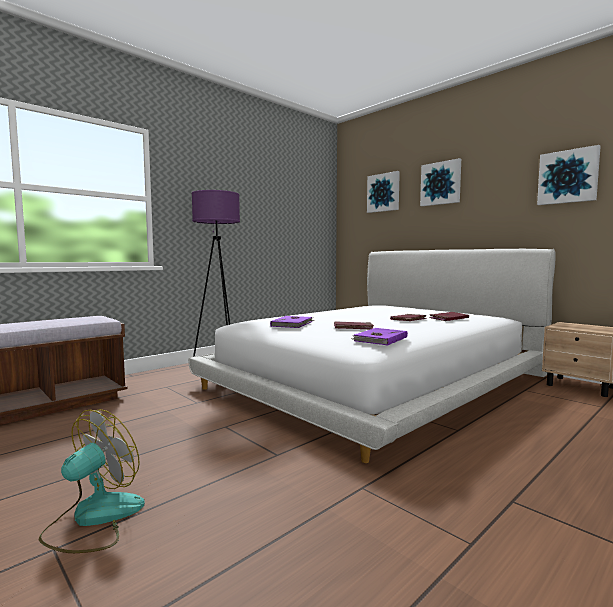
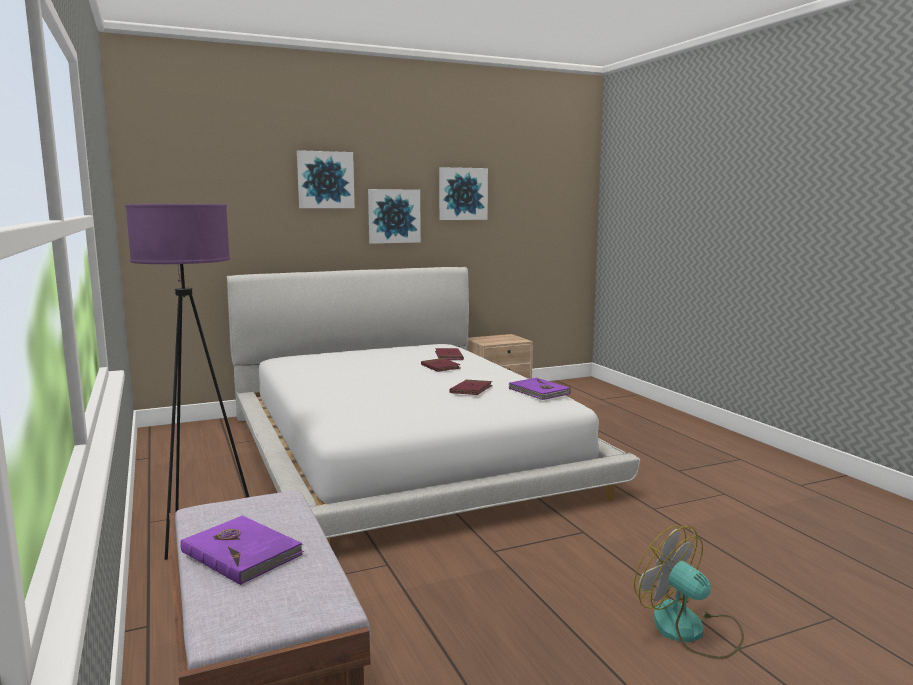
camera: 70 degrees left, 5 degrees up
(293, 324) = (415, 406): purple book -> purple book (242, 552)
(383, 192) = (227, 180): picture -> picture (394, 216)

